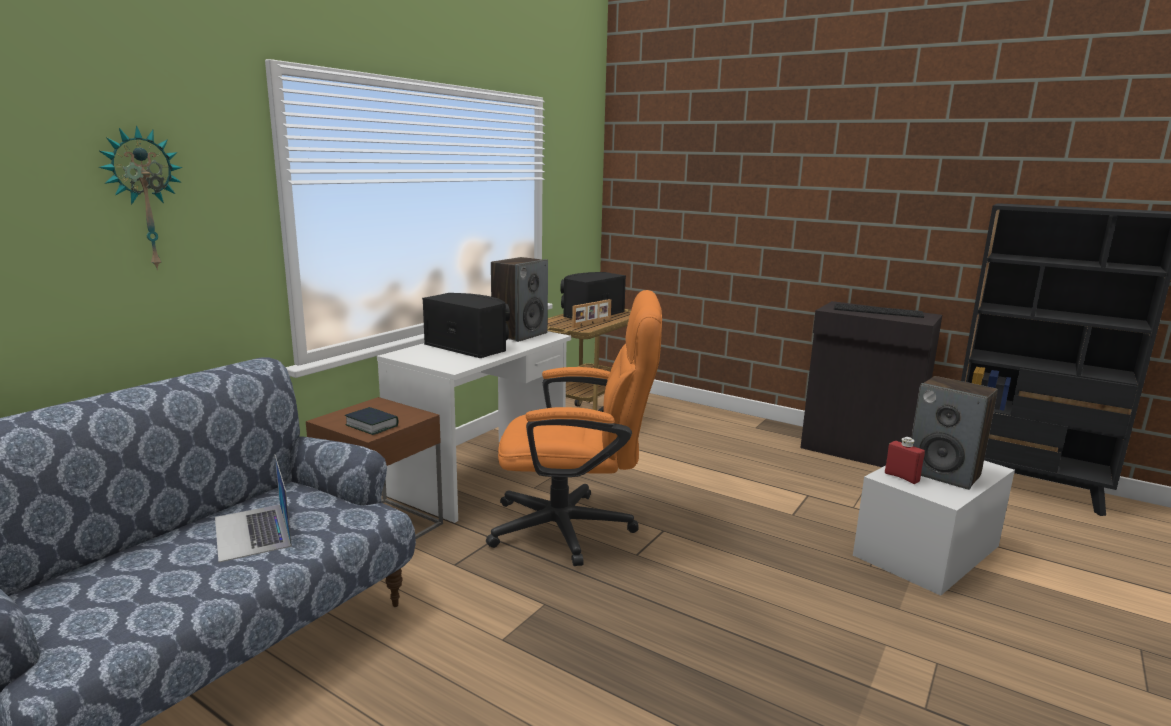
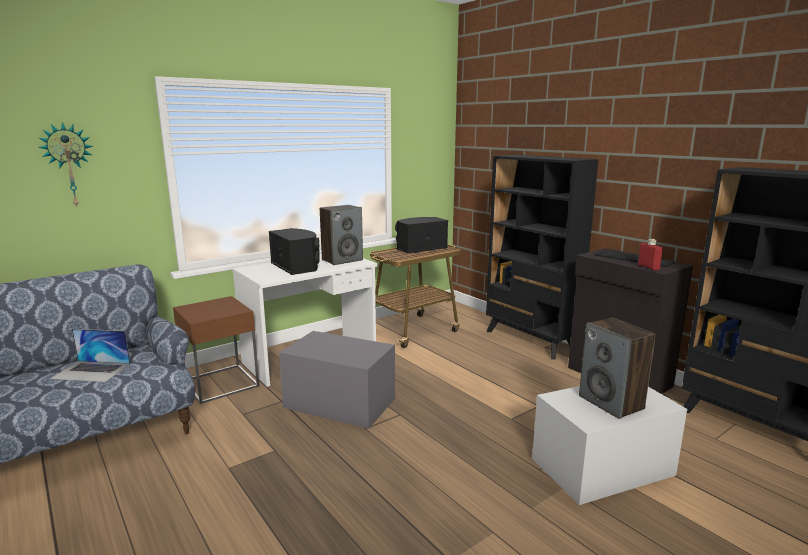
camera: 20 degrees right, 0 degrees up
(252, 531) = (92, 371): laptop -> laptop turned 75 degrees counterclockwise
(372, 425) = (205, 314): book -> none
(576, 528) = (340, 403): orange office chair -> grey storage box
(592, 323) = (411, 255): picture frame -> none
(733, 422) = (530, 340): none -> black bookcase
(901, 477) = (569, 400): red bottle -> red bottle (648, 267)

